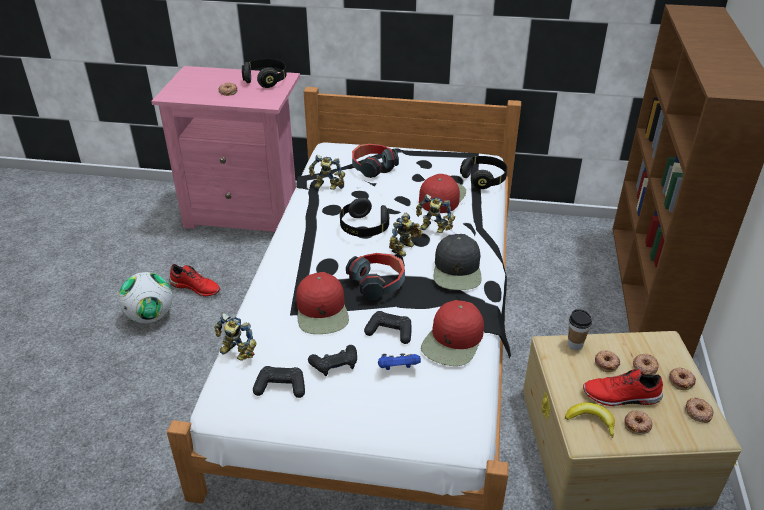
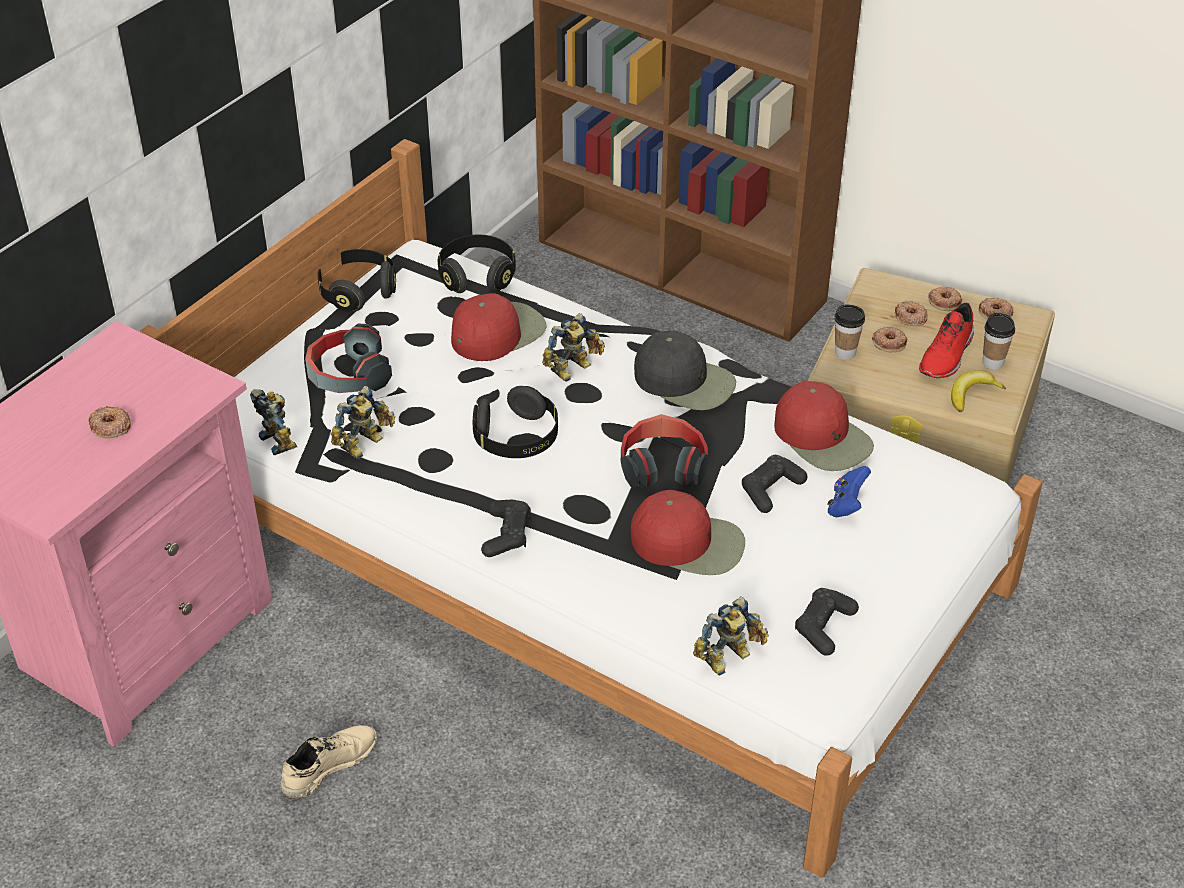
camera: 65 degrees left, 5 degrees up
(150, 316) = (368, 850): football -> none
(196, 287) = (328, 765): red shoe -> beige shoe
(265, 80) = (108, 368): black headphones -> black headphones (357, 292)
(335, 365) = (808, 562): black game controller -> black game controller (507, 535)
(405, 249) = (601, 414): toy robot -> toy robot (280, 439)
(441, 197) = (497, 332): red cap -> red cap turned 90 degrees clockwise
(637, 424) = (992, 363): donut -> cup

